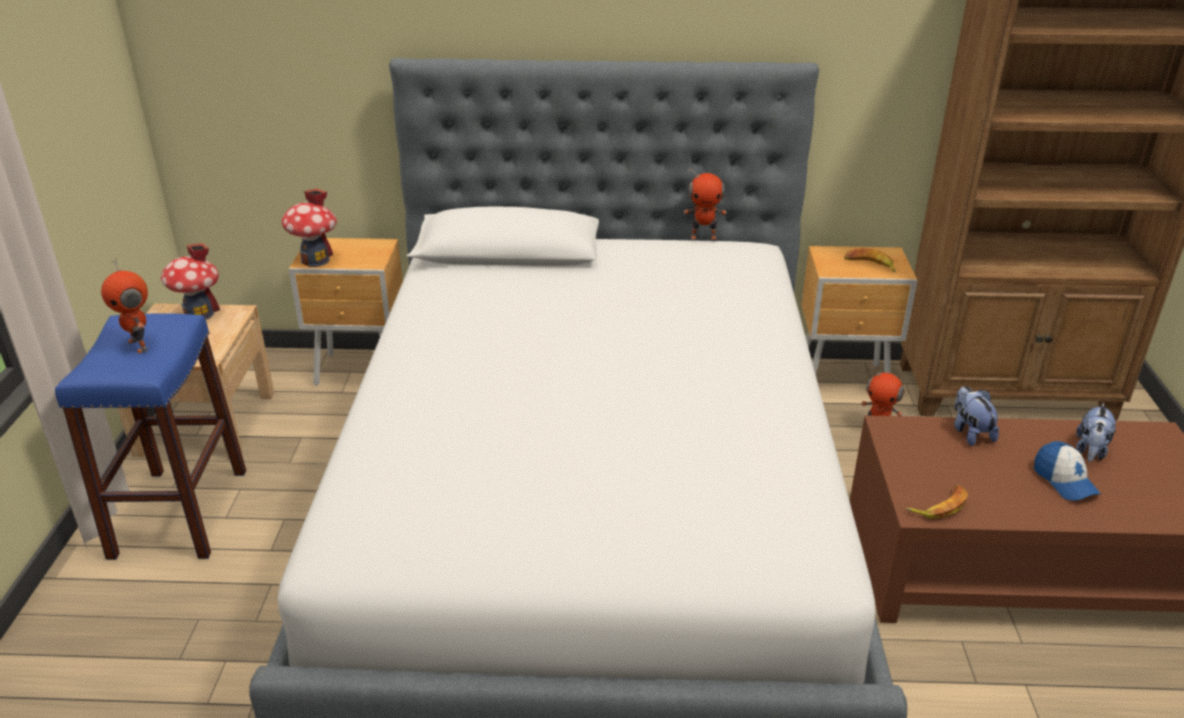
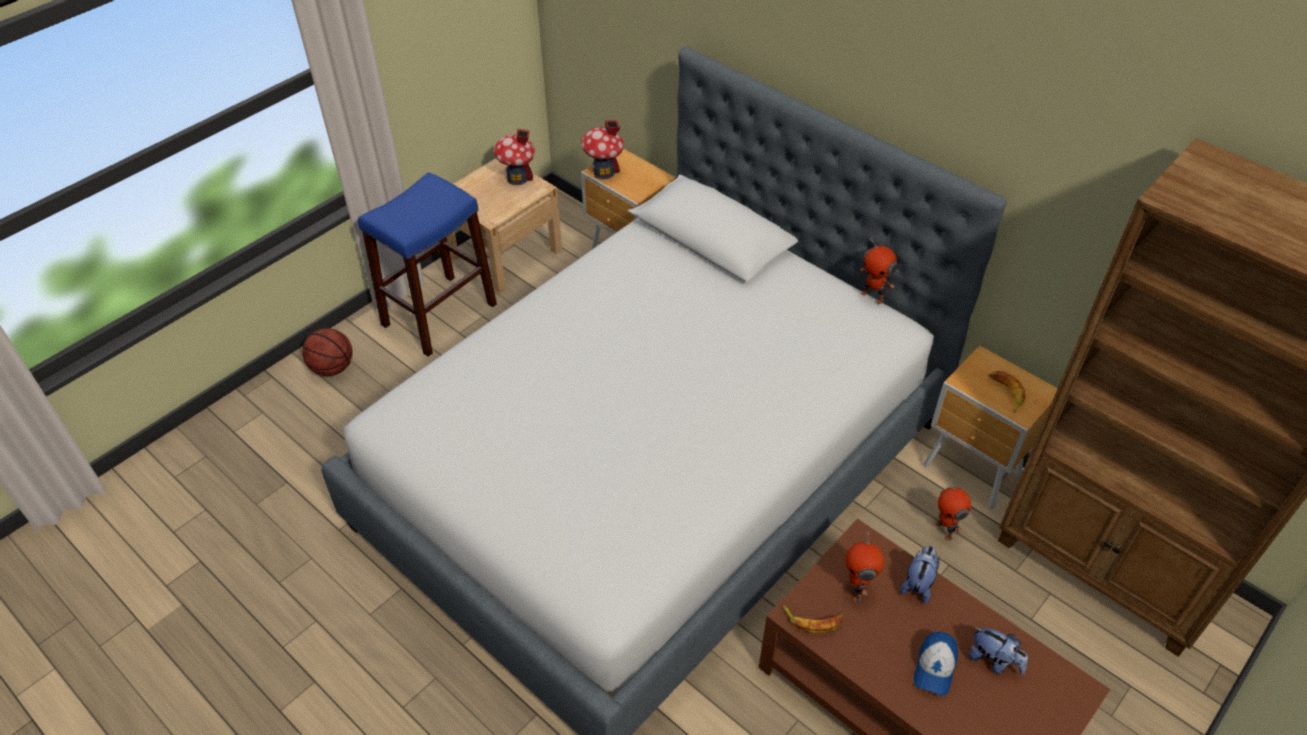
camera: 40 degrees right, 15 degrees up
(76, 638) = (332, 368): none -> basketball
(140, 345) = (422, 206): toy robot -> toy robot (857, 590)
(1090, 451) = (993, 661): plush toy -> plush toy turned 120 degrees counterclockwise

